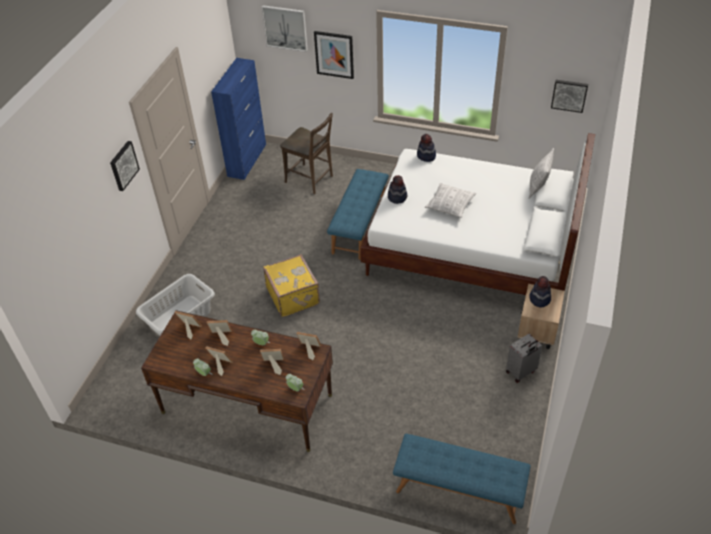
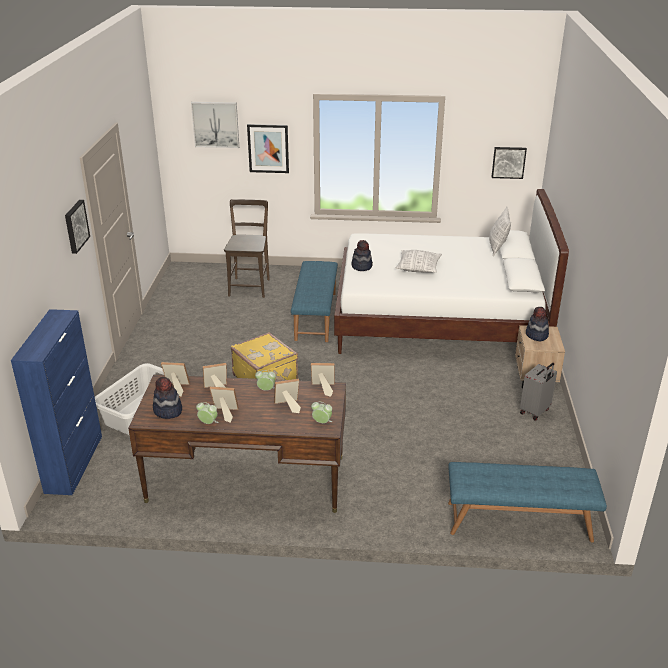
camera: 15 degrees left, 15 degrees down
(247, 160) = (174, 277): blue cabinet -> blue cabinet (74, 463)
(311, 180) = (250, 286): brown chair -> brown chair turned 105 degrees counterclockwise
(426, 156) = (377, 235): hat -> hat (167, 411)

